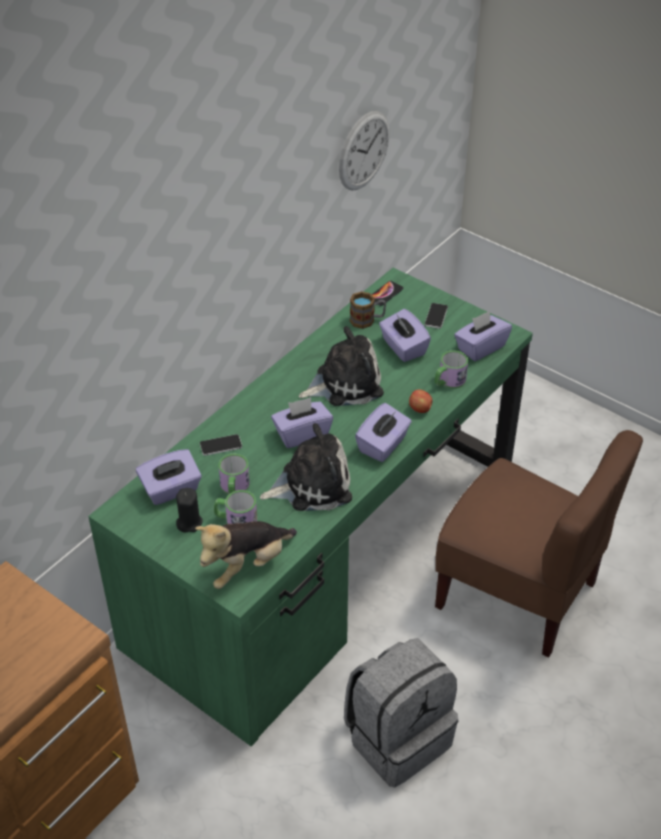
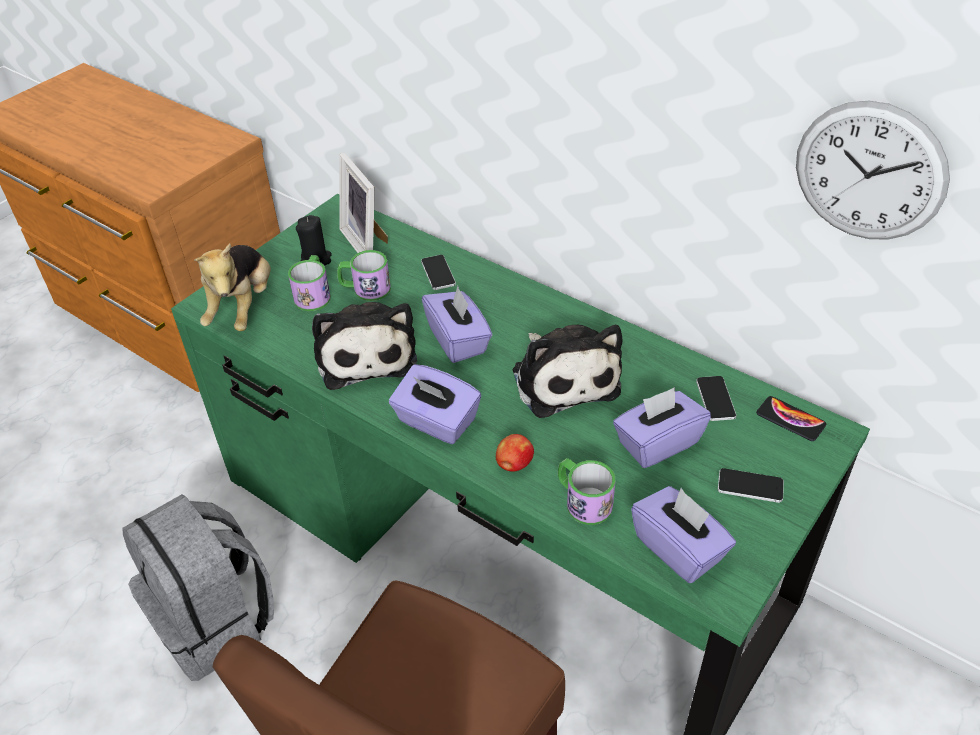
camera: 90 degrees right, 0 degrees up
(171, 490) = (368, 242): purple tissue box -> picture frame
(246, 565) = (243, 307): plush toy -> plush toy turned 135 degrees counterclockwise
(367, 320) = (715, 399): mug -> phone

